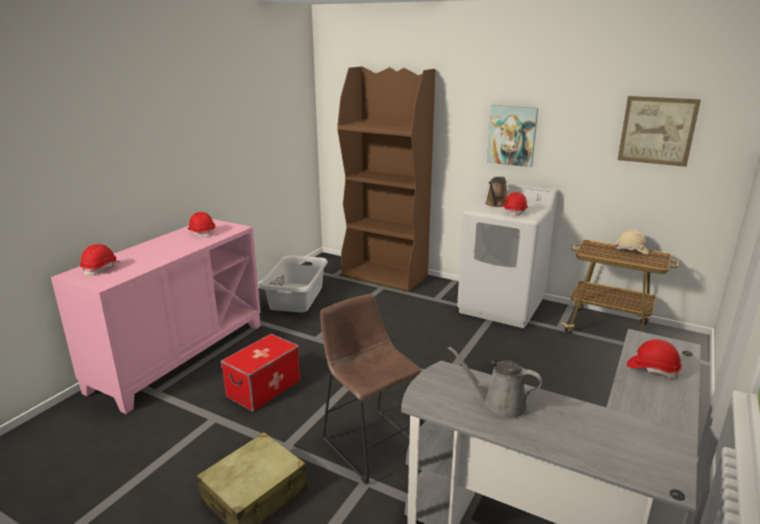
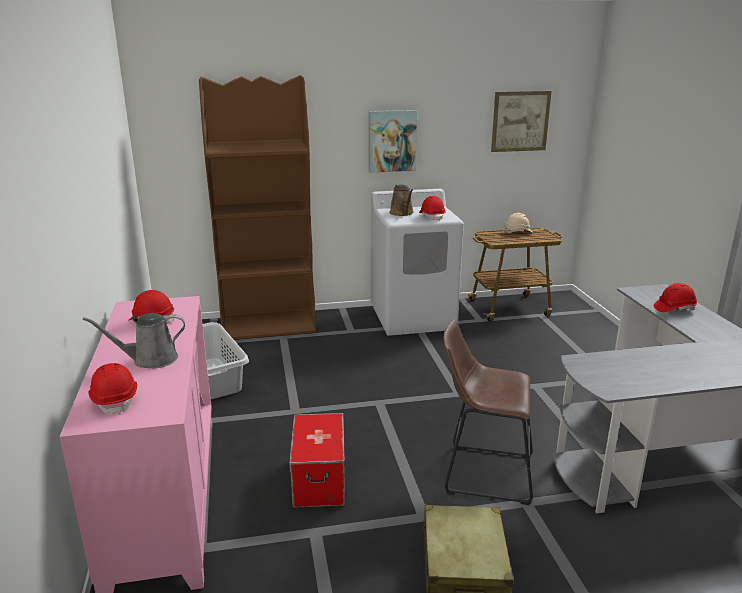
camera: 40 degrees left, 0 degrees up
(499, 405) = (650, 368): grey watering can -> grey watering can (150, 360)

